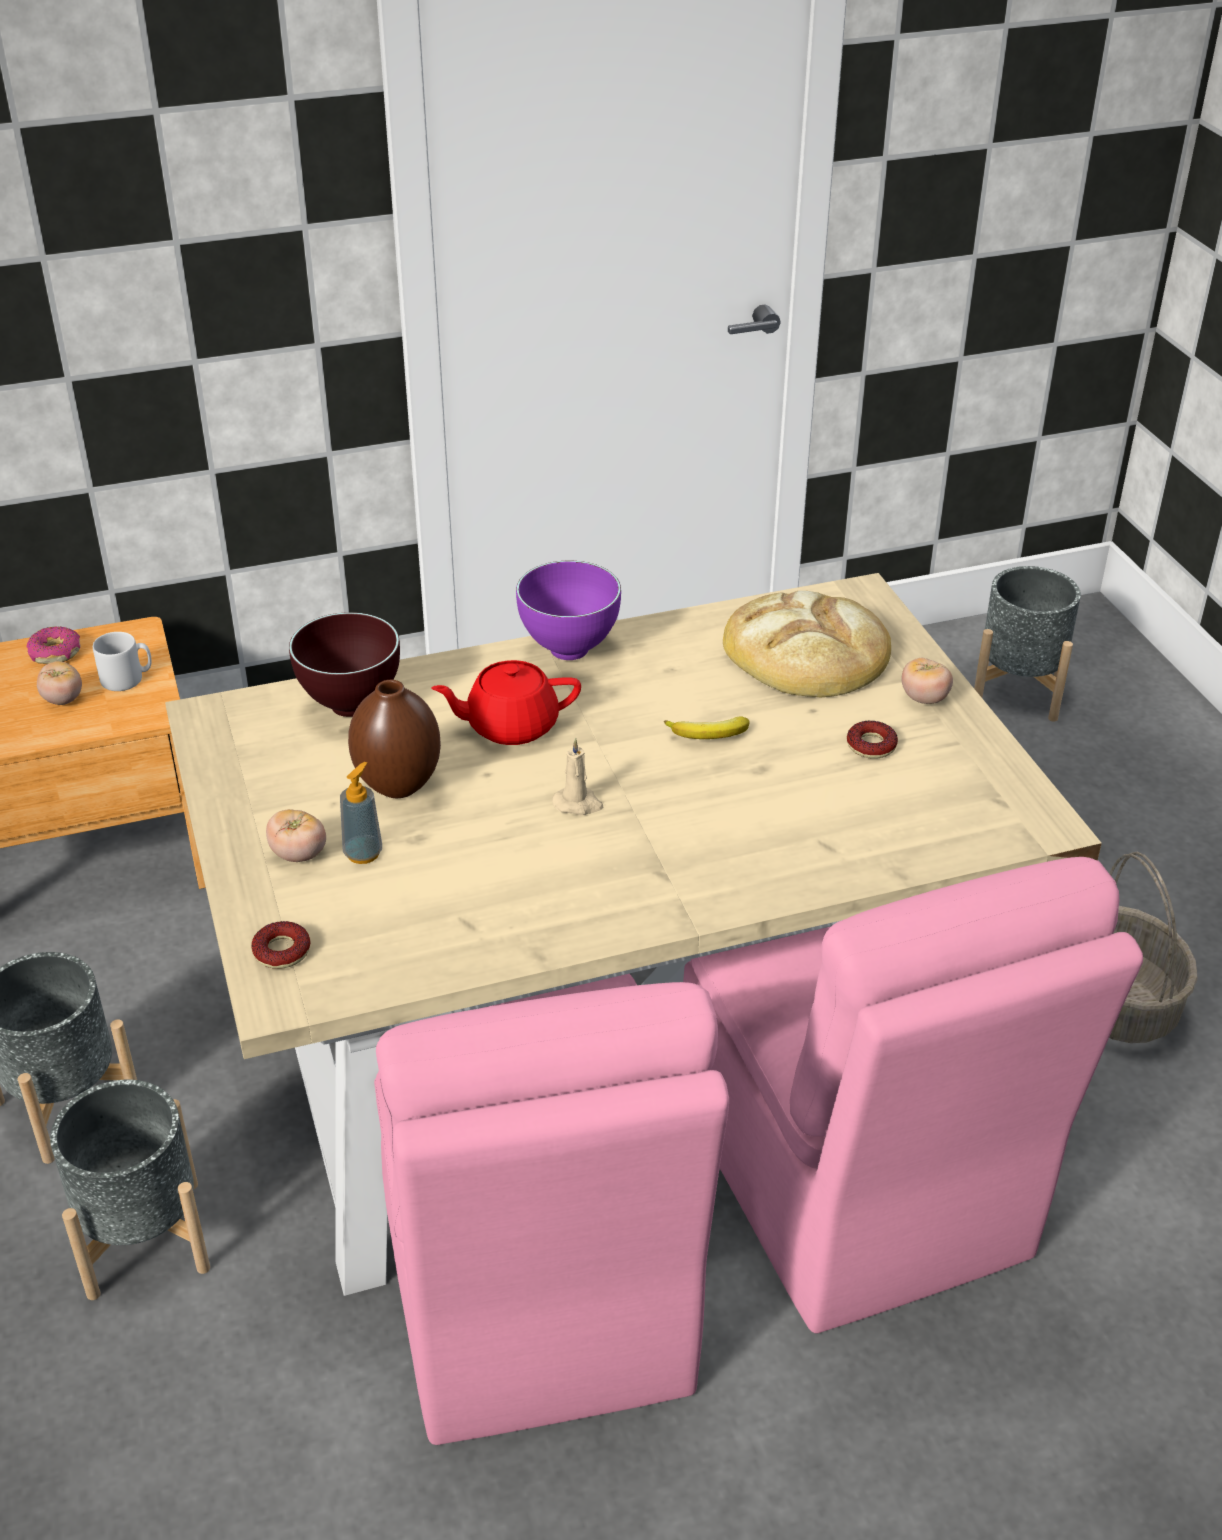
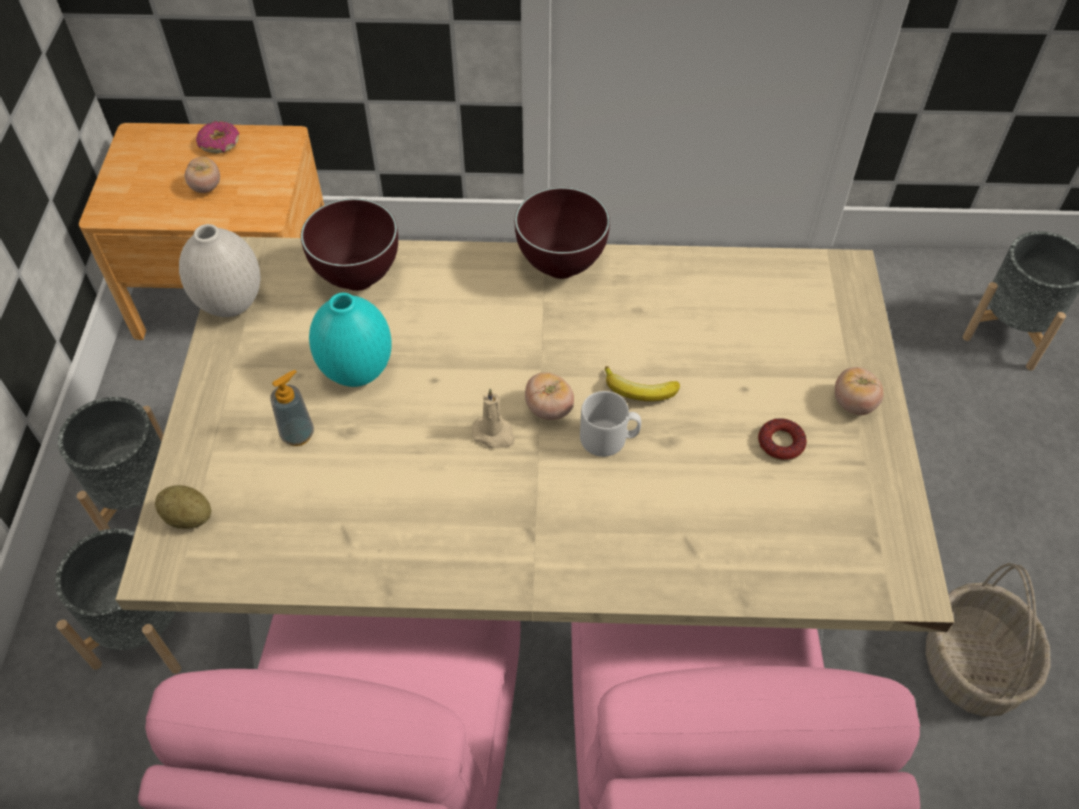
camera: 20 degrees right, 15 degrees up
(127, 679) = (259, 180): grey mug -> grey mug (609, 439)
(216, 759) = (231, 304): none -> white vase
(282, 951) = (188, 517): donut -> potato
(298, 854) = (247, 420): tomato -> tomato (549, 409)
(398, 787) = (357, 373): brown vase -> turquoise vase
(510, 726) = (476, 334): red teapot -> none
(567, 650) = (560, 266): purple bowl -> brown bowl
(807, 653) = (767, 324): bread -> none

